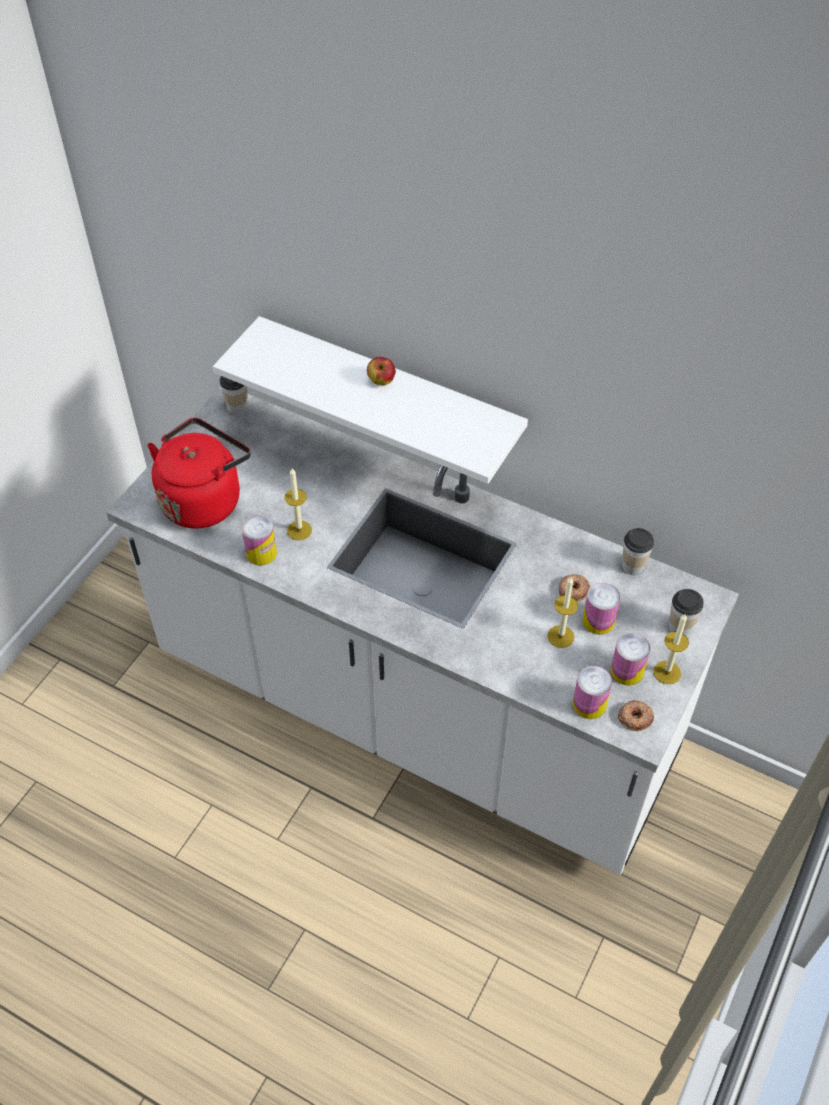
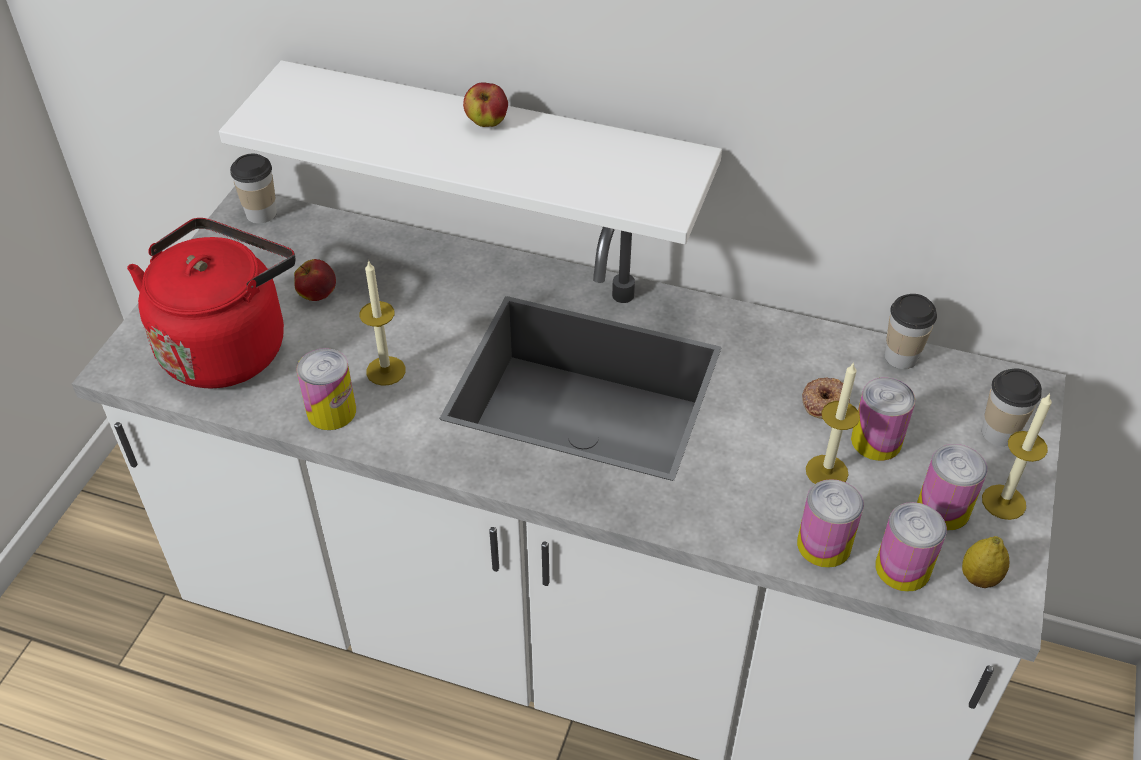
camera: 10 degrees left, 5 degrees down
(265, 471) = (317, 295): none -> apple
(545, 682) = (824, 545): none -> can
(635, 717) = (979, 578): donut -> lemon

